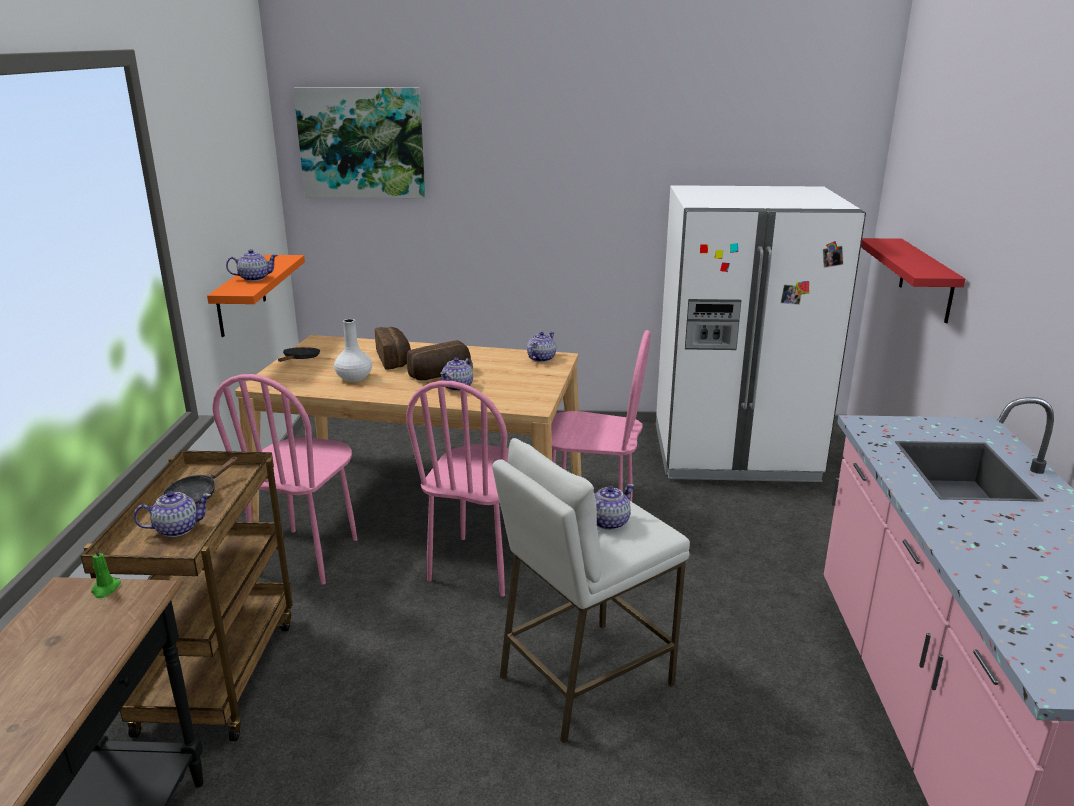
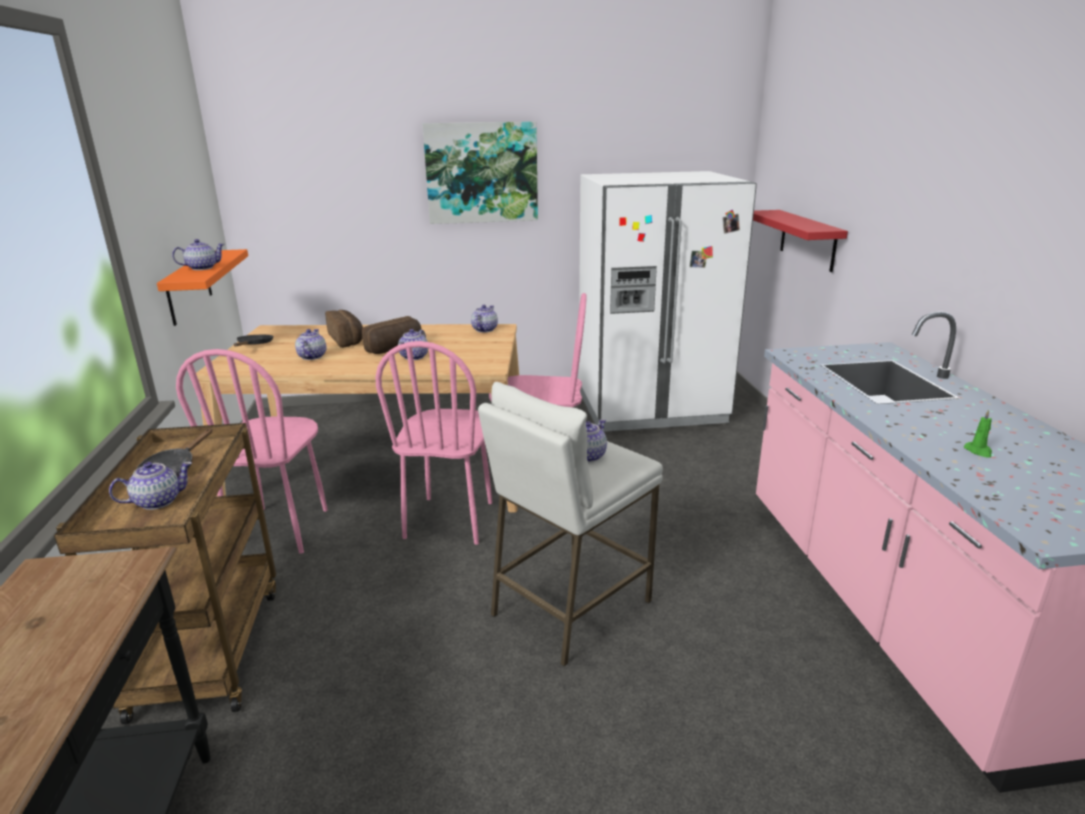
camera: 10 degrees left, 0 degrees up
(105, 589) = (89, 564): green candle -> green candle (978, 451)
(353, 378) = (311, 357): white vase -> teapot
(361, 143) = (294, 143): picture -> picture (481, 173)

